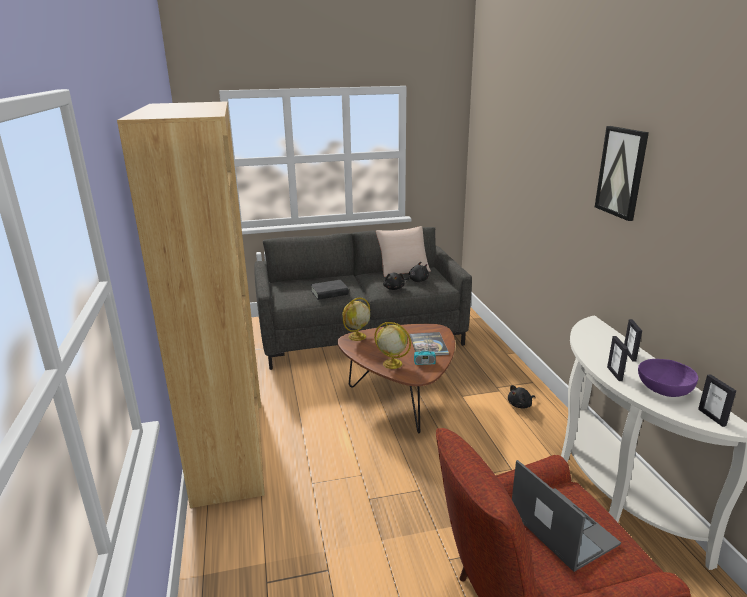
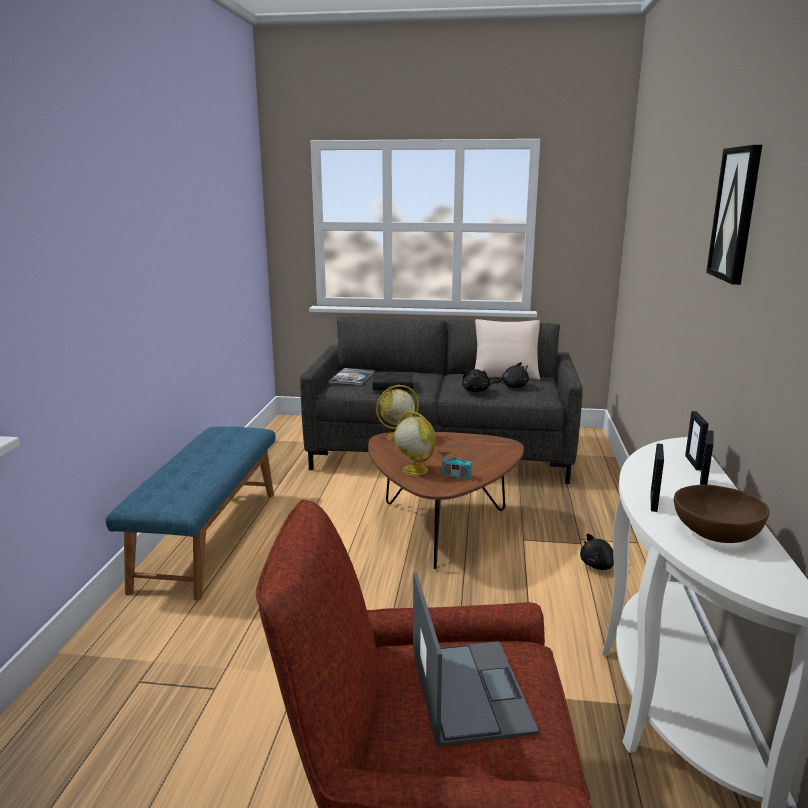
camera: 20 degrees right, 5 degrees down
(230, 447) = (208, 537): brown bookcase -> blue bench
(428, 345) = (479, 458): book -> book (352, 377)
(663, 389) = (715, 532): purple bowl -> brown bowl
(712, 417) = (763, 579): picture frame -> picture frame (693, 463)

